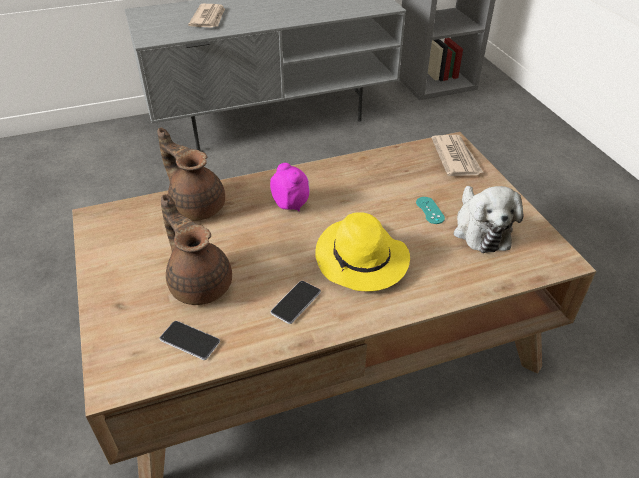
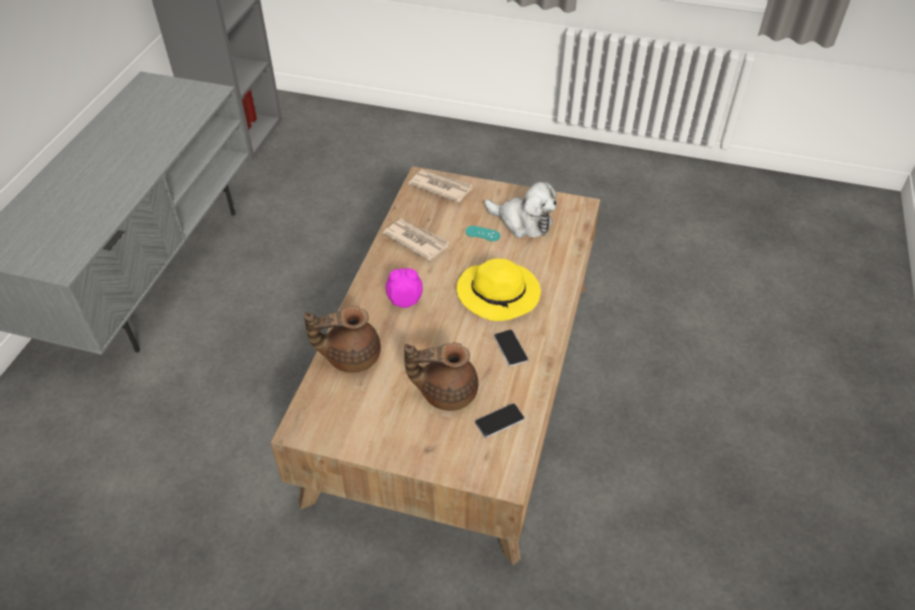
camera: 55 degrees left, 5 degrees up
(209, 18) = (75, 208): newspaper -> newspaper (416, 240)

